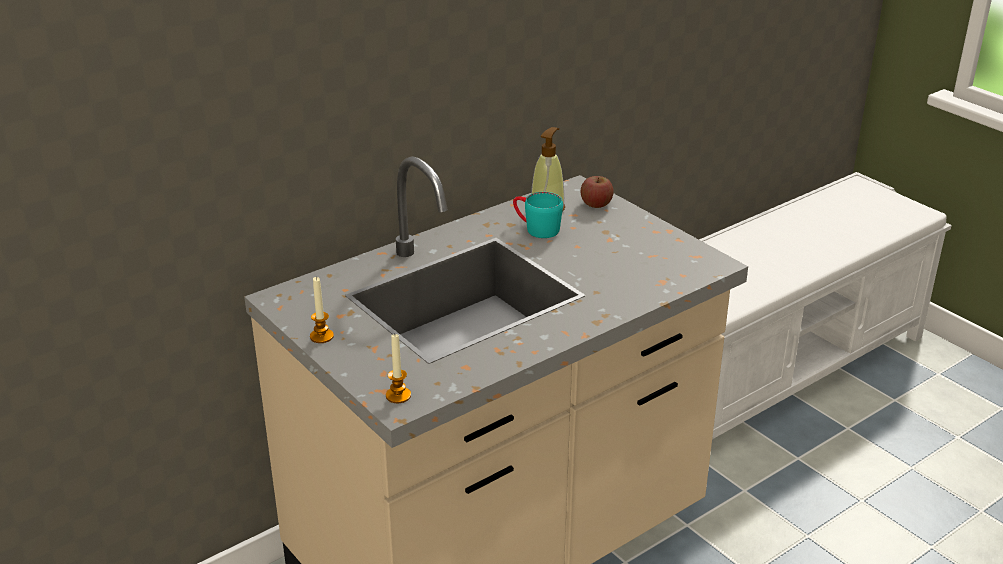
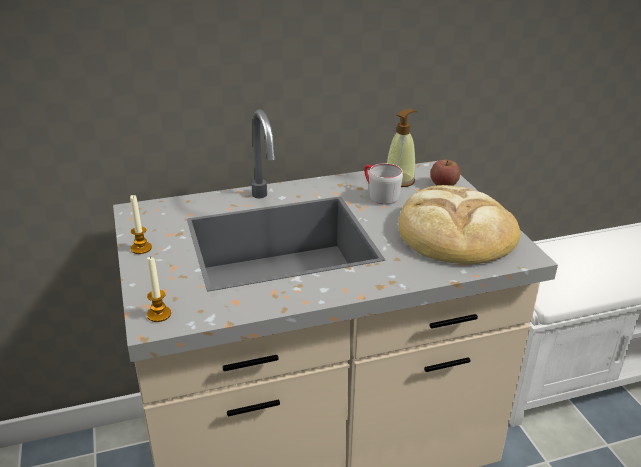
camera: 20 degrees right, 0 degrees up
(535, 228) = (379, 195): turquoise mug -> grey mug
(636, 253) = (455, 232): none -> bread

